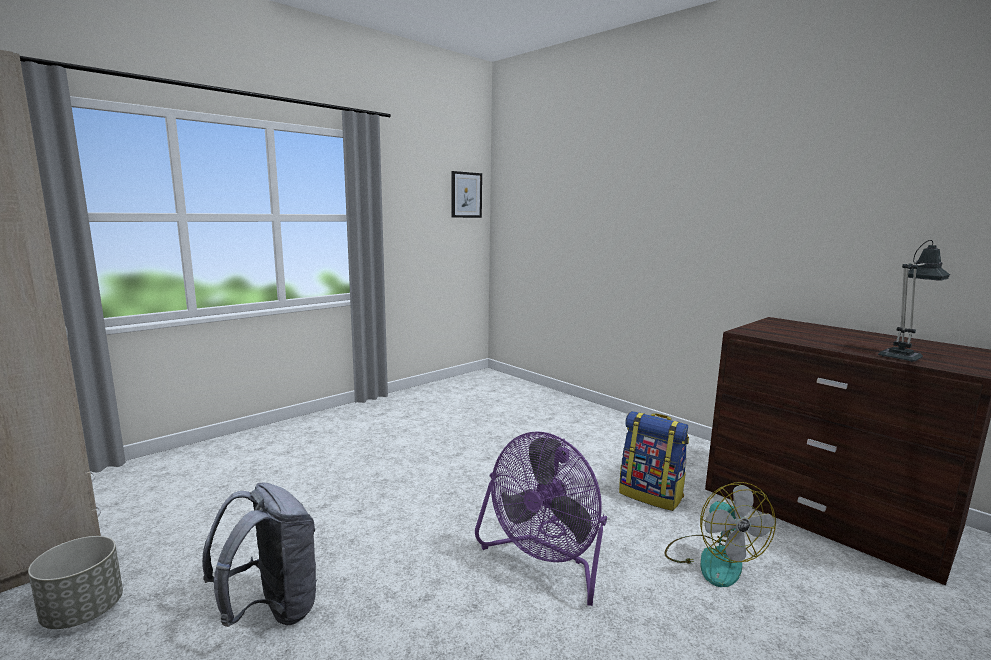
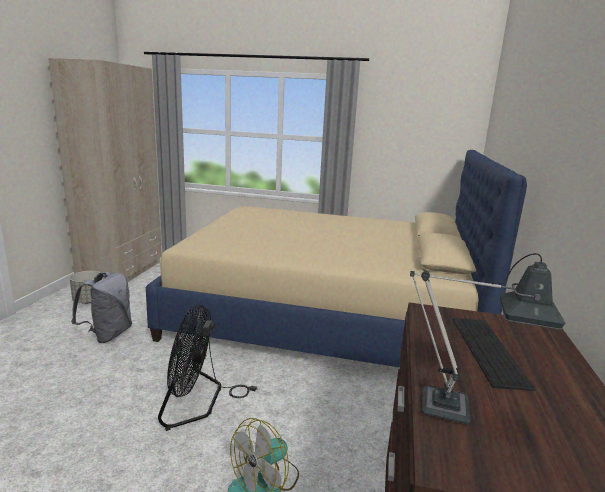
camera: 55 degrees right, 5 degrees up
(450, 432) = (324, 315): none -> beige bed
(466, 195) = (453, 126): picture -> none
(543, 559) = (202, 398): purple fan -> black fan
(651, 495) = (337, 428): backpack -> none
(814, 335) = (488, 350): none -> keyboard

